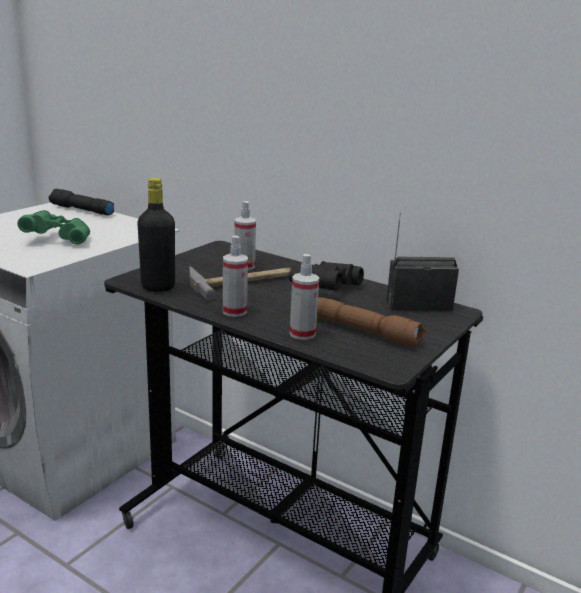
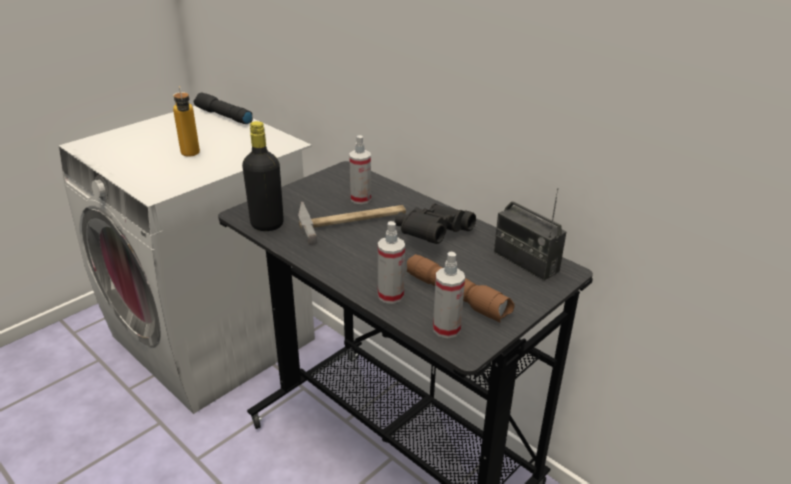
camera: 10 degrees right, 10 degrees up
(59, 239) = (191, 156): green binoculars -> bottle
(234, 311) = (332, 261): spray bottle -> spray bottle (446, 329)
(419, 305) = (525, 262): radio -> radio turned 135 degrees counterclockwise

